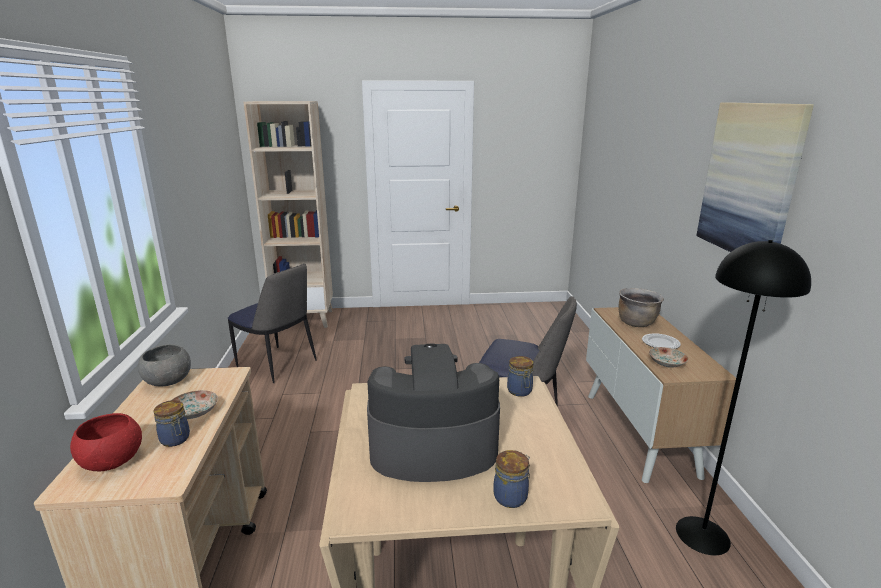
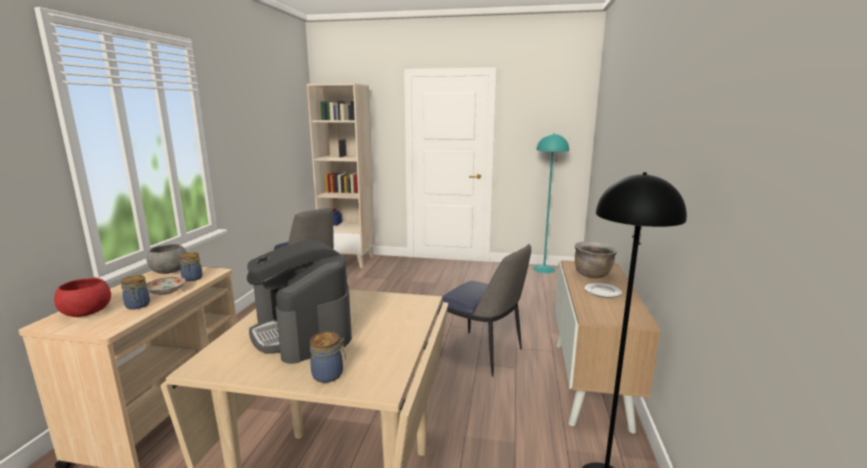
camera: 15 degrees right, 5 degrees down
(432, 446) = (302, 332): coffee machine -> coffee machine turned 135 degrees counterclockwise
(520, 391) = (414, 305): jar -> jar (192, 279)
(531, 307) = (544, 269): none -> turquoise floor lamp
(666, 363) = (594, 308): plate -> none
(750, 180) = (676, 130): picture -> none

